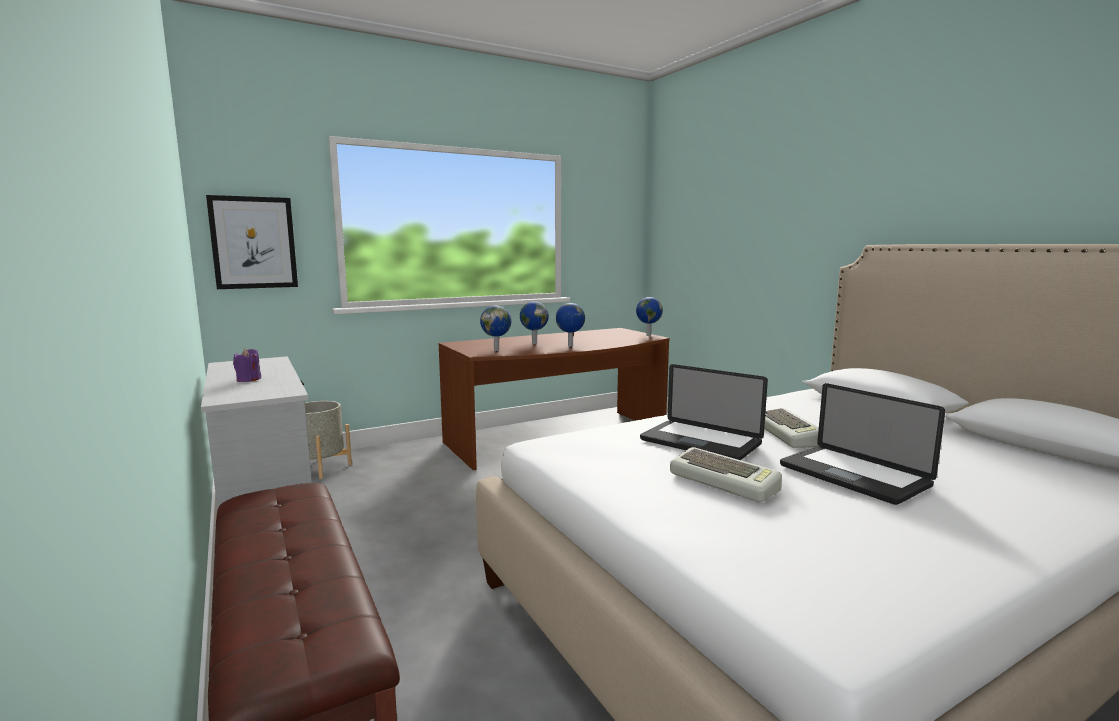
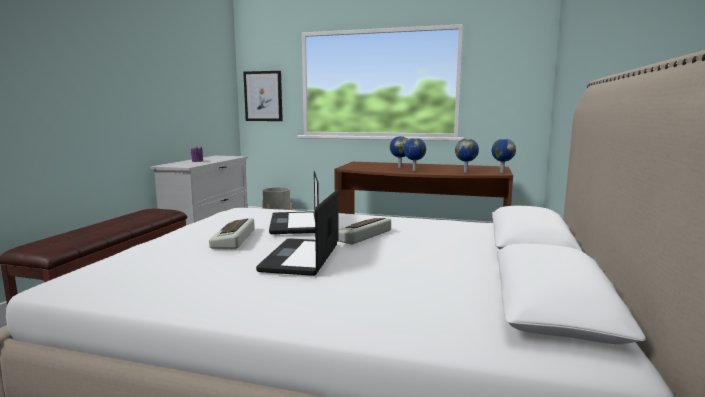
camera: 45 degrees right, 0 degrees up
(496, 350) = (362, 167): globe -> globe (466, 172)

